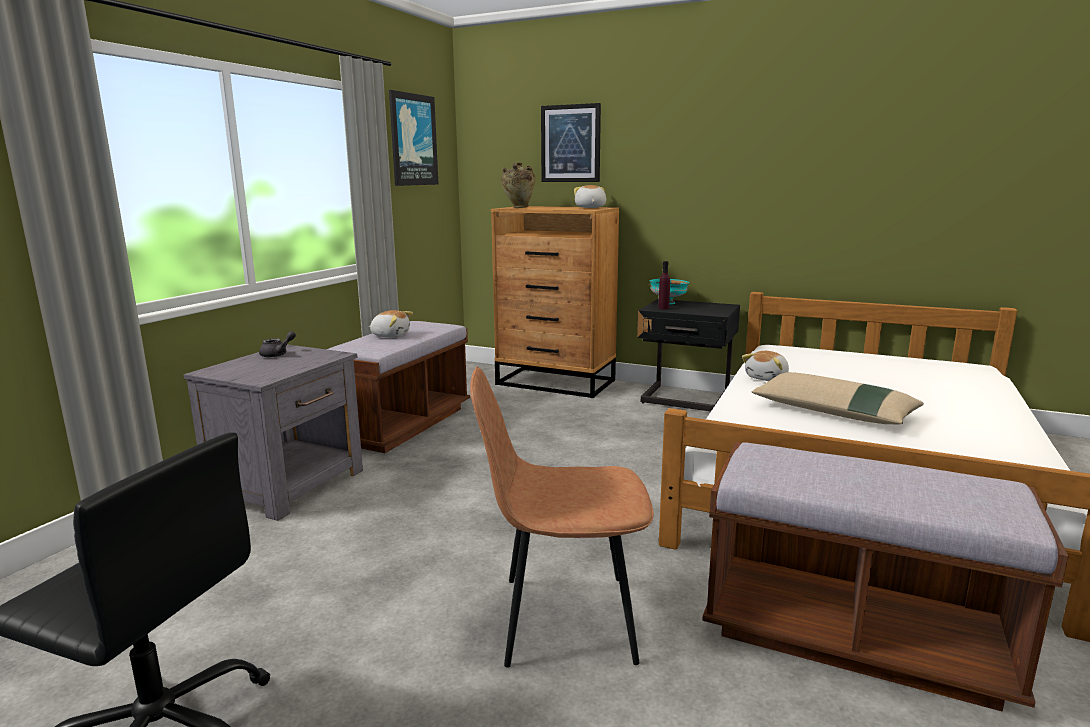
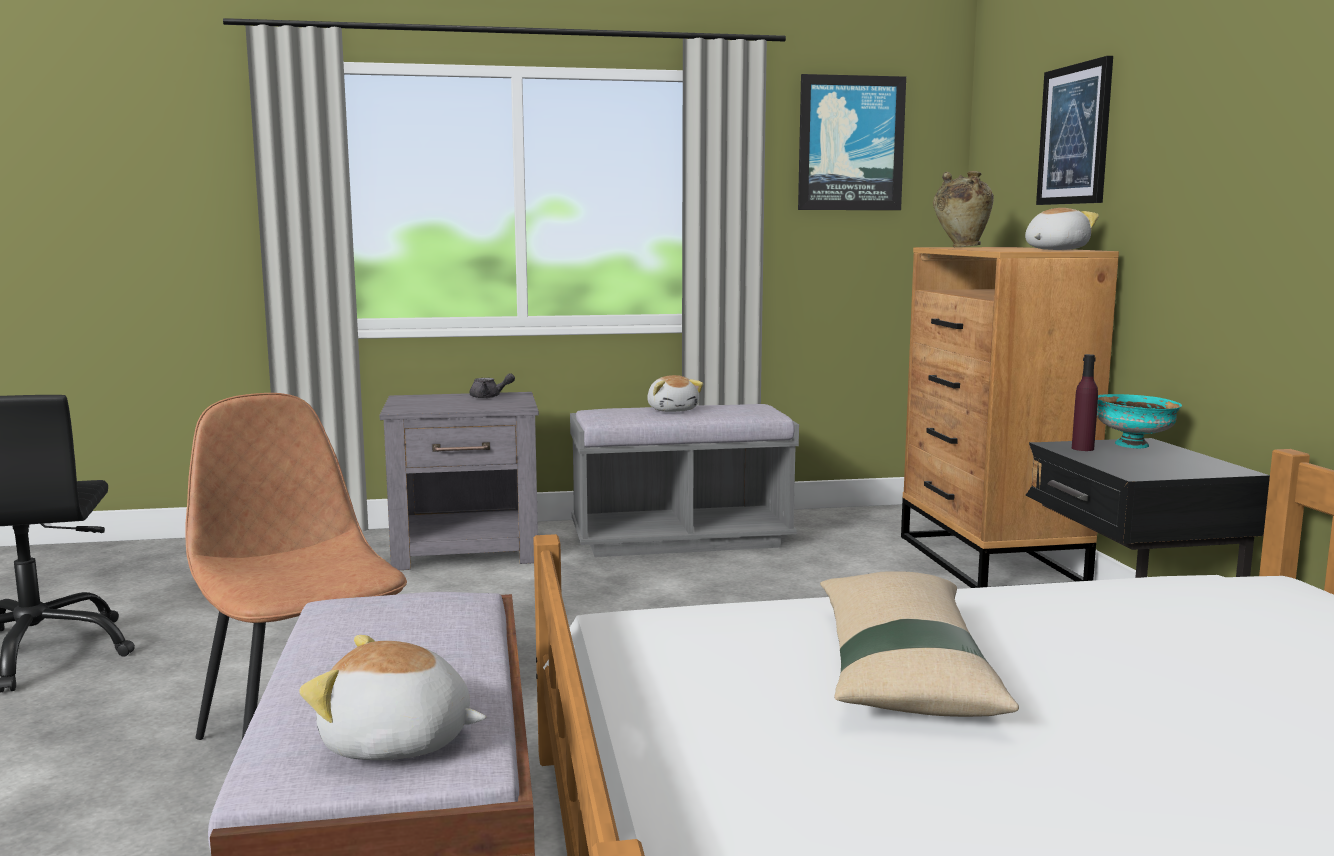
camera: 55 degrees right, 5 degrees down
(401, 425) = (680, 539): brown bench -> grey bench
(767, 378) = (1016, 601): plush toy -> plush toy (397, 743)

